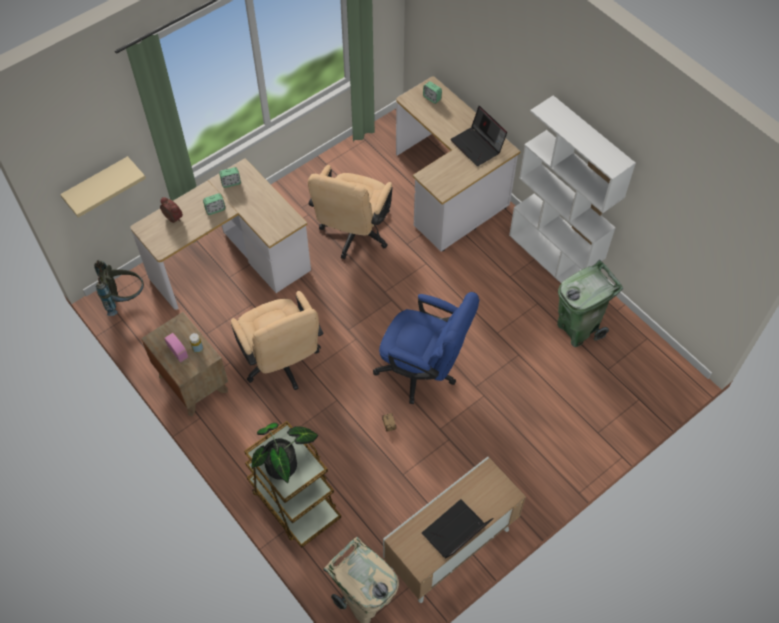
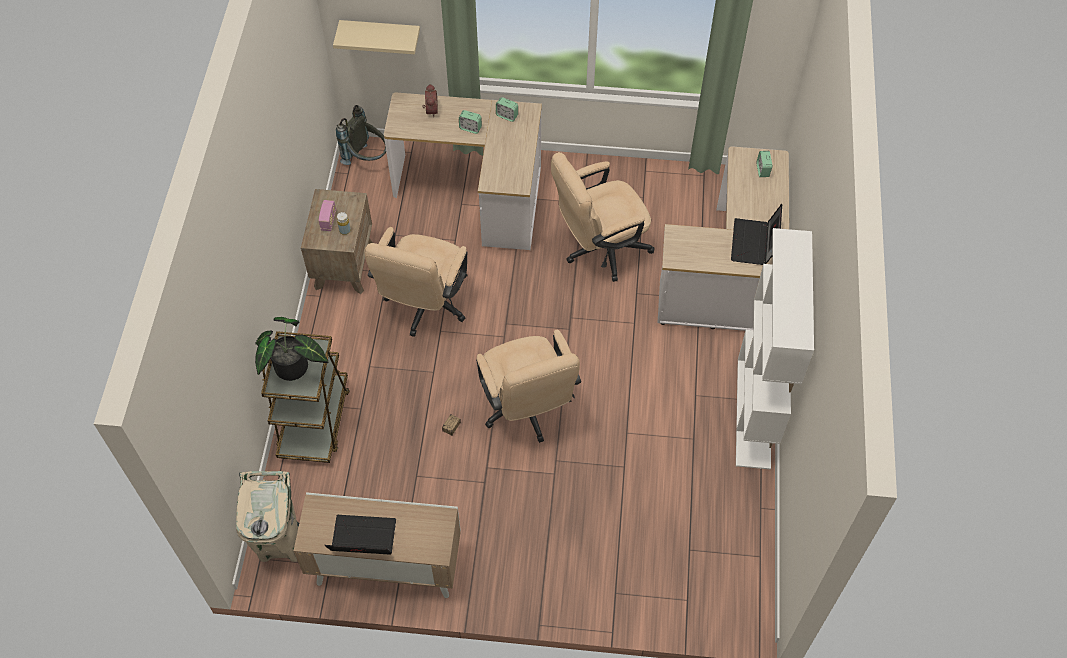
camera: 45 degrees right, 0 degrees up
(423, 371) = (527, 410): blue office chair -> beige office chair
(577, 328) = (704, 491): green trash can -> none

